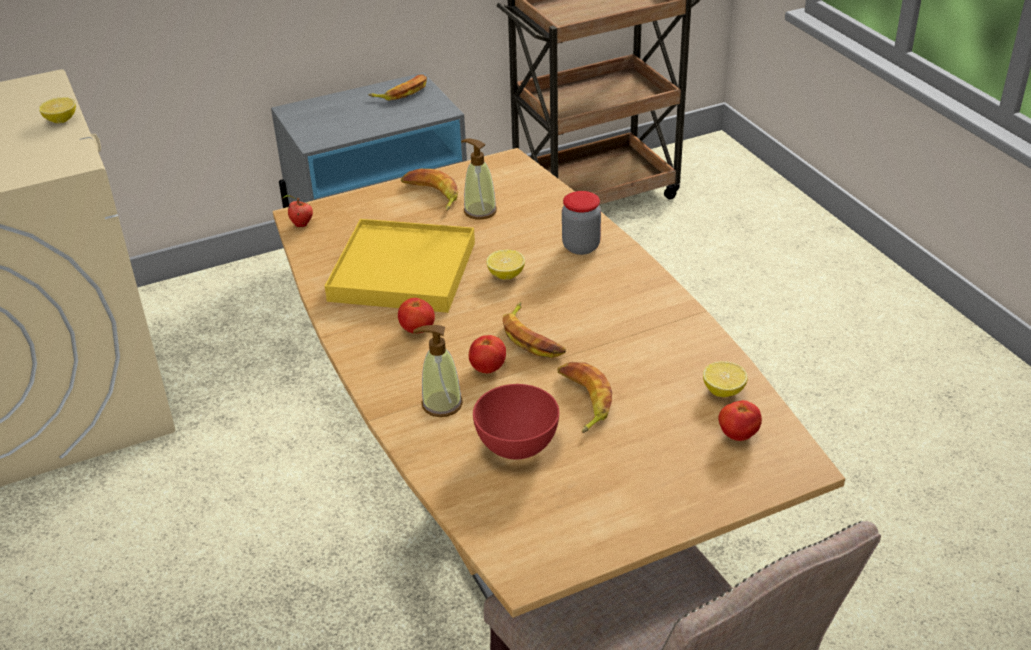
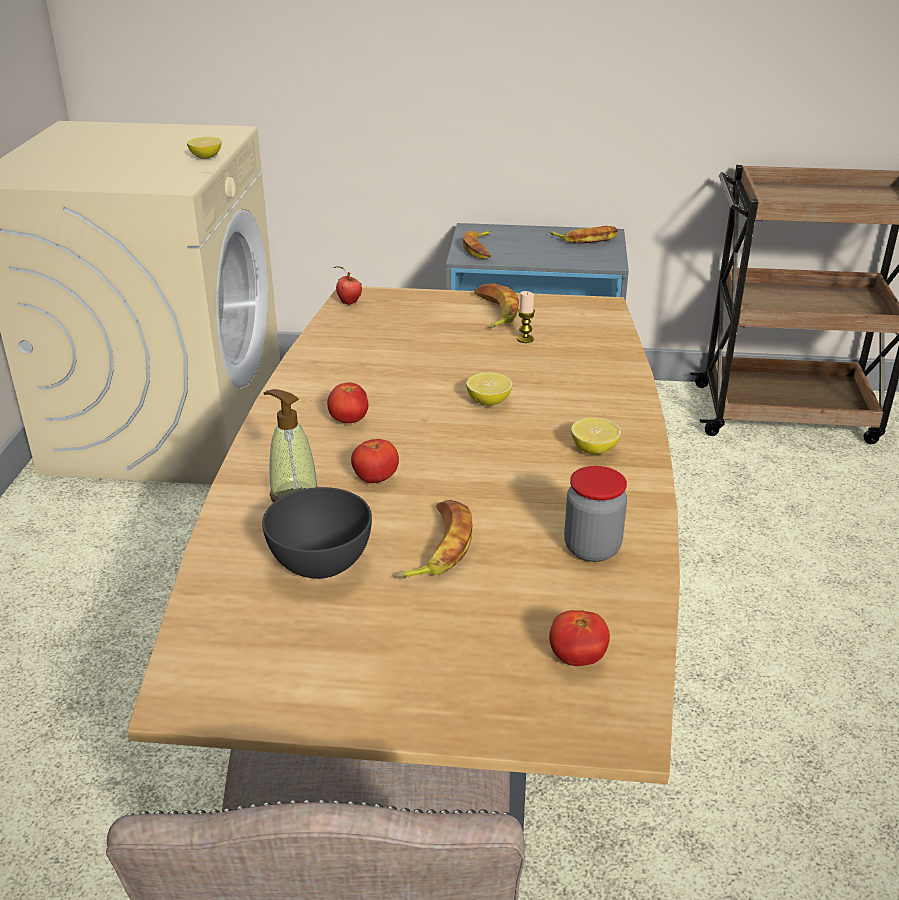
camera: 30 degrees right, 5 degrees down
(402, 271) = (393, 367): yellow tray -> none
(479, 211) = (525, 339): soap dispenser -> candle
(516, 446) = (320, 564): red bowl -> grey bowl
(532, 337) = (452, 467): banana -> banana (480, 249)
(581, 246) = (596, 401): jar -> jar (592, 548)
(723, 391) = (609, 602): lemon -> lemon (594, 450)

